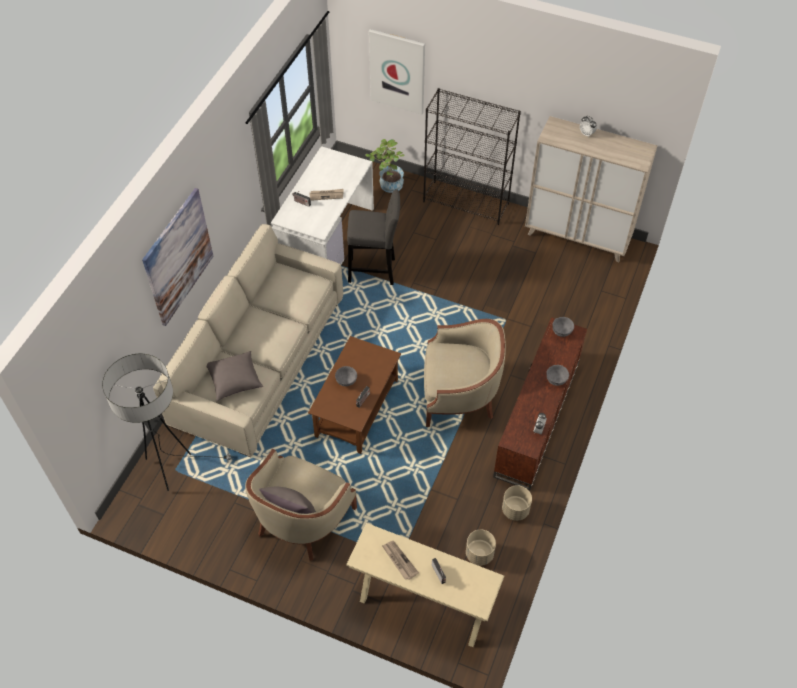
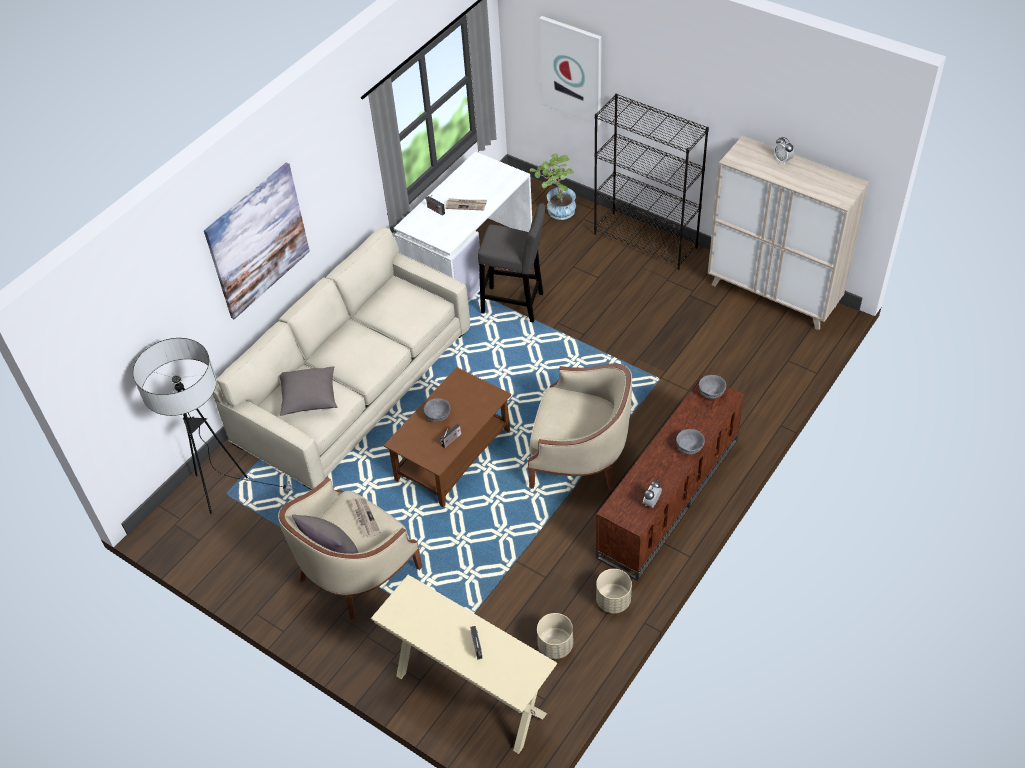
camera: 15 degrees right, 5 degrees down
(399, 560) = (434, 624): newspaper -> newspaper (364, 518)

